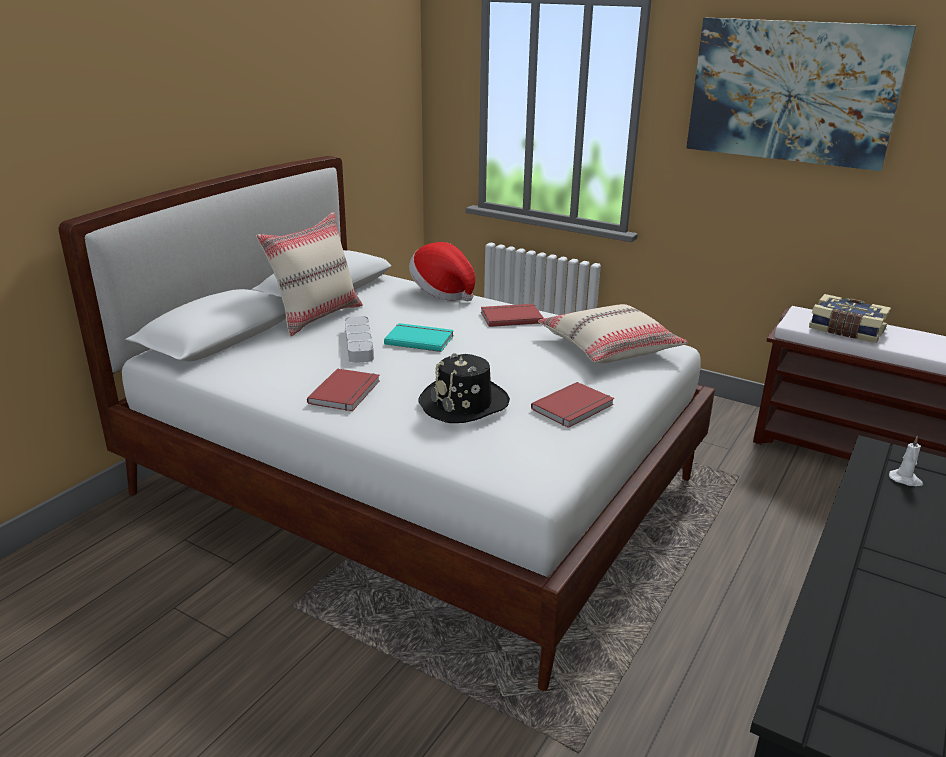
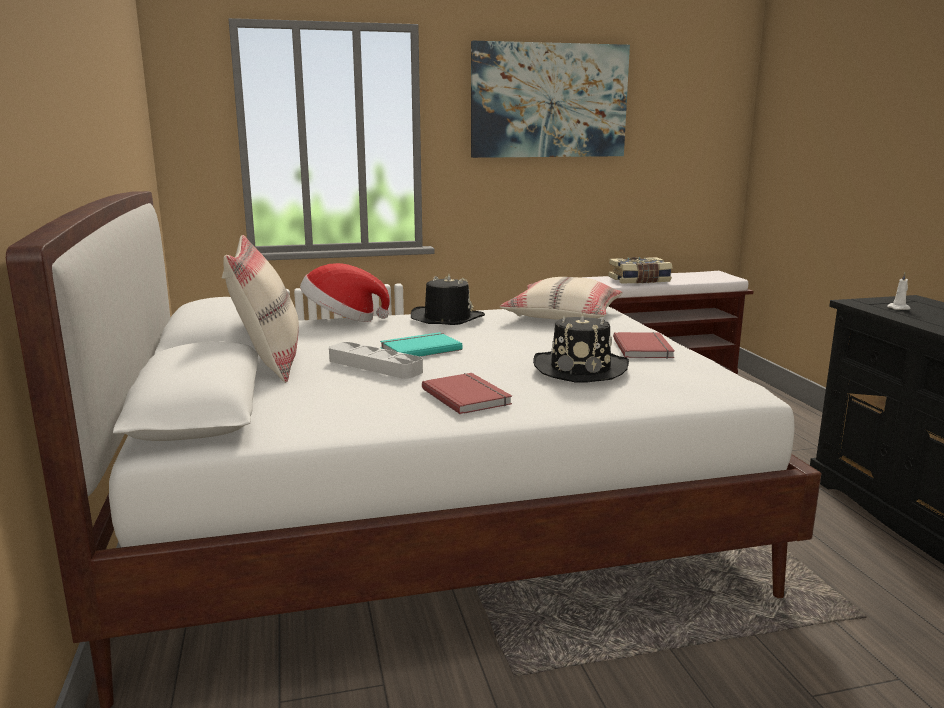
camera: 45 degrees left, 10 degrees down
(510, 317) = (447, 318): red book -> black hat

